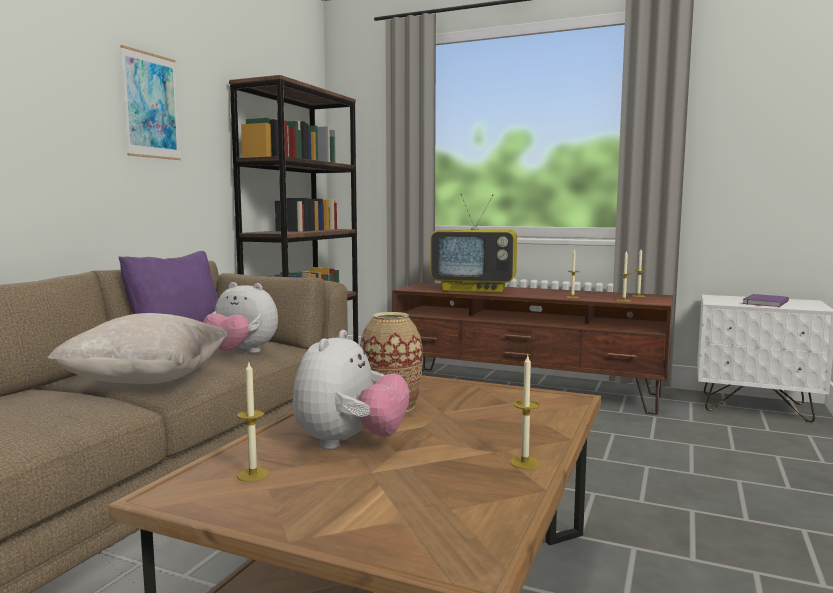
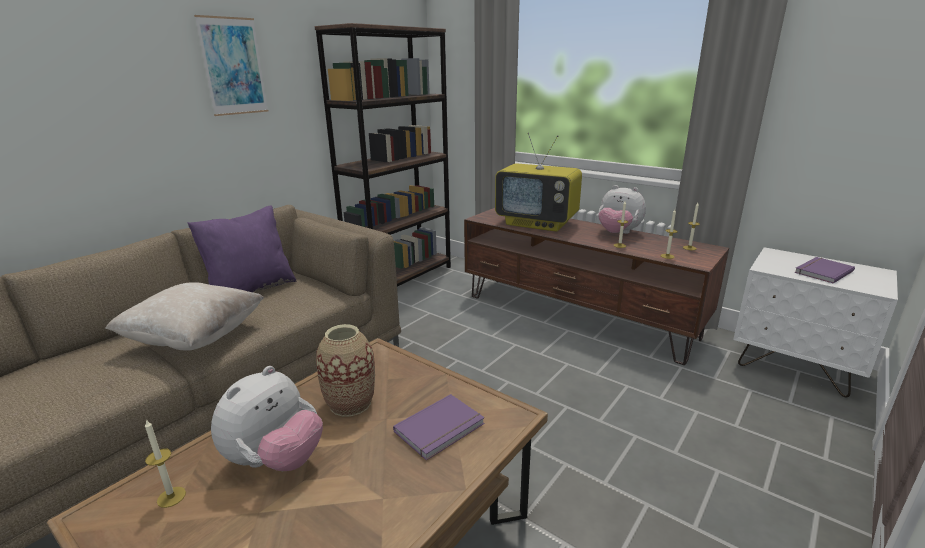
camera: 15 degrees right, 15 degrees up
(241, 353) = (290, 303): plush toy -> plush toy (617, 233)
(507, 412) = (441, 429): none -> purple book
(524, 463) = (394, 524): candle -> none

